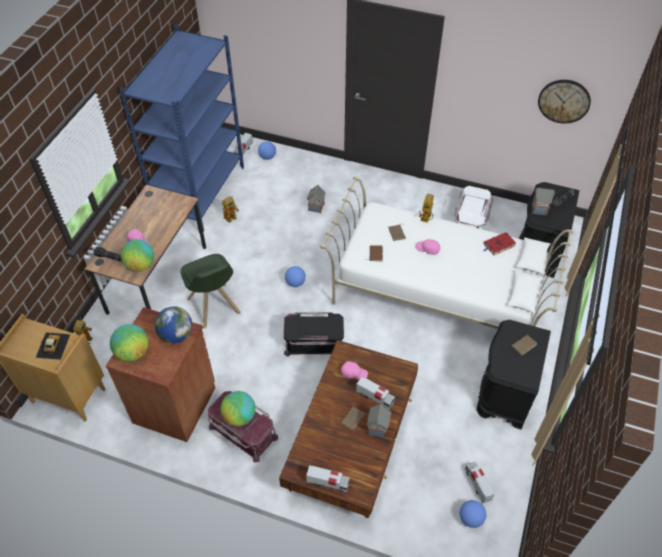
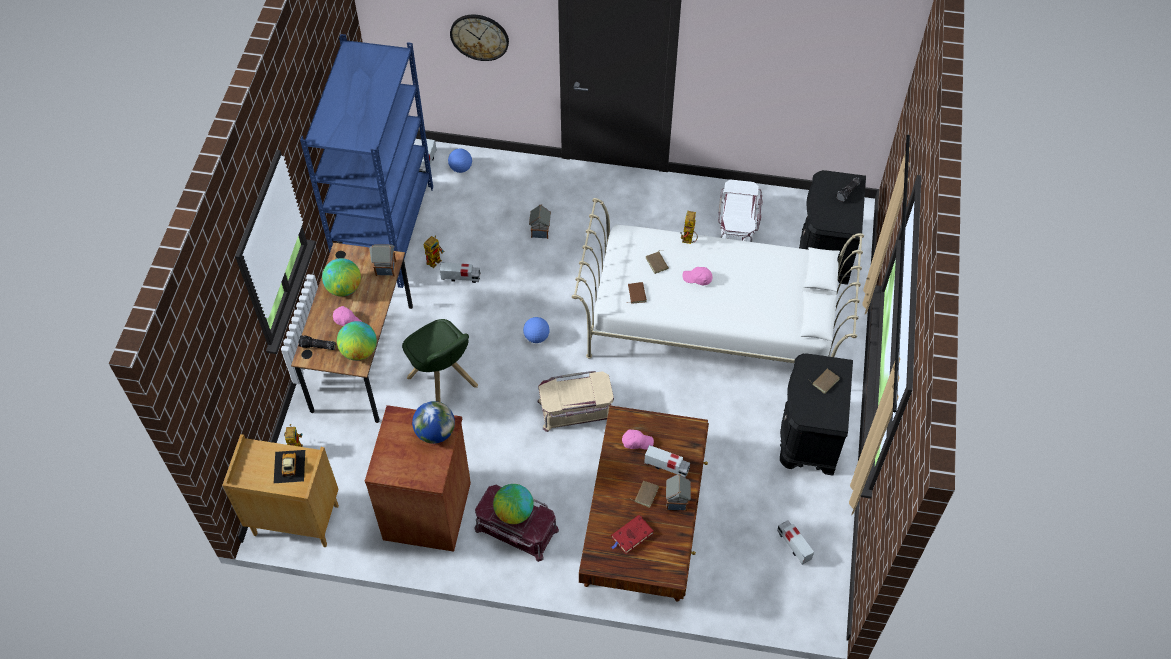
camera: 10 degrees left, 5 degrees up
(133, 353) = (391, 461): globe -> globe (344, 288)
(314, 343) = (576, 410): black storage box -> beige storage box
(328, 482) = (634, 569): toy truck -> toy truck (461, 277)
(470, 518) = (791, 583): football -> none
(498, 245) = (779, 261): red book -> red book (631, 536)
(538, 209) = (820, 208): toy house -> toy house (385, 268)
(564, 101) = (835, 75): wall clock -> wall clock (479, 37)

